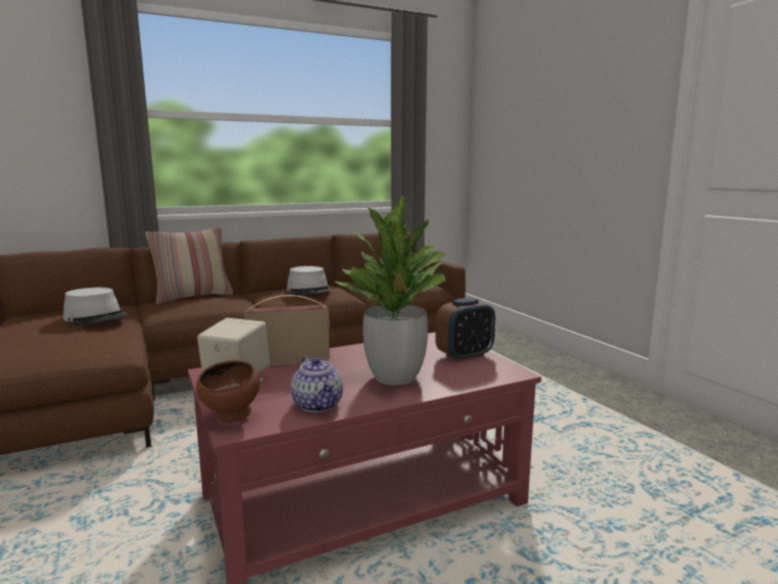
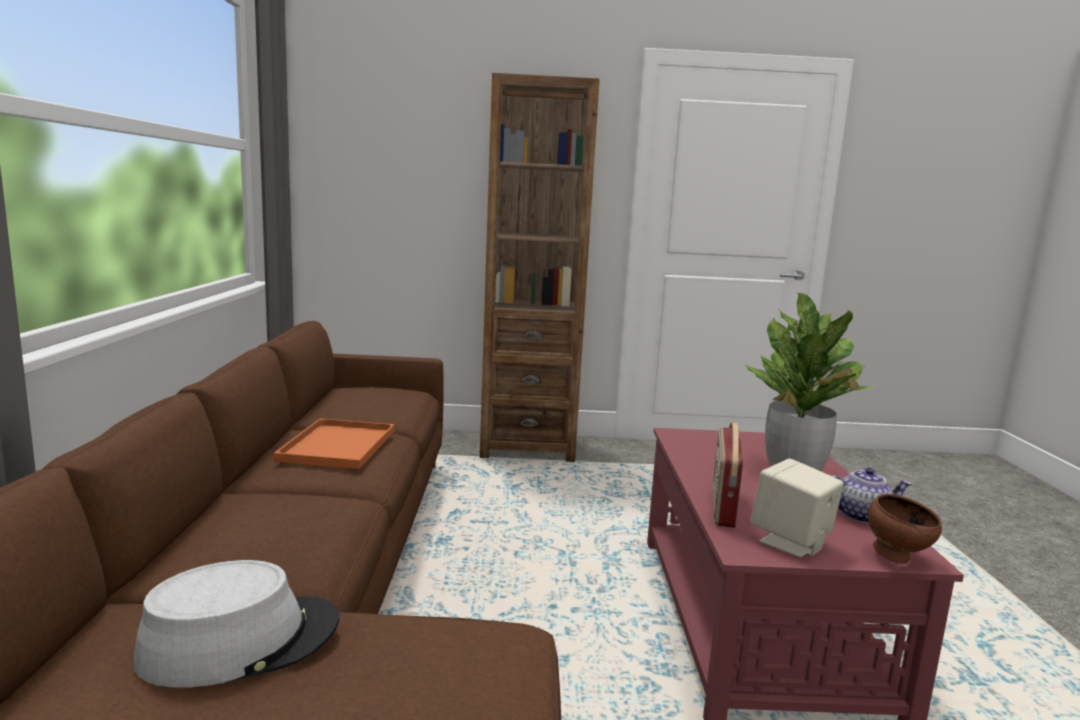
camera: 65 degrees left, 0 degrees up
(193, 297) = (194, 529): pillow -> none
(309, 290) = (337, 444): grey hat -> orange tray
(464, 356) = (743, 440): alarm clock -> none
(550, 363) = (527, 447): none -> brown bookcase

